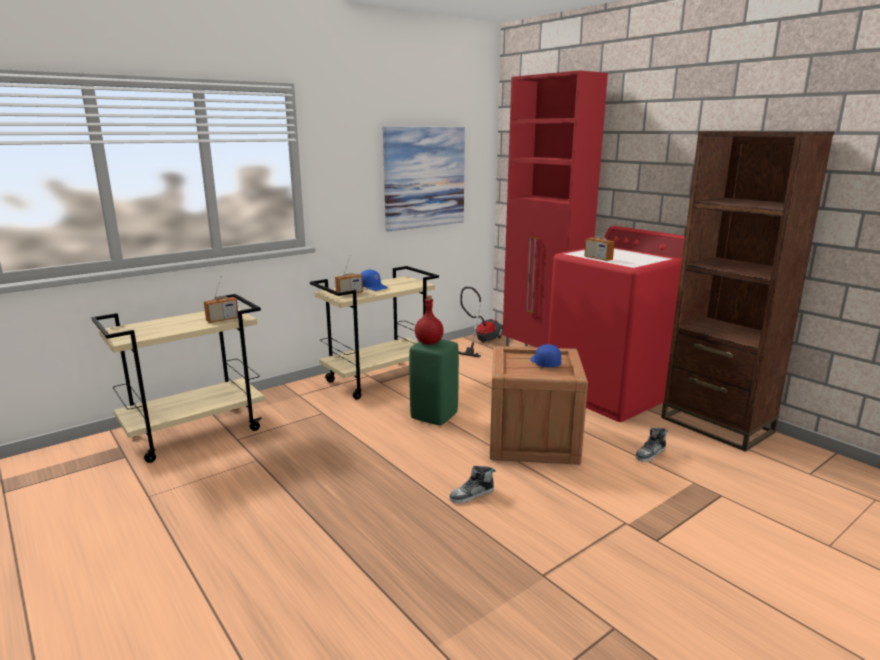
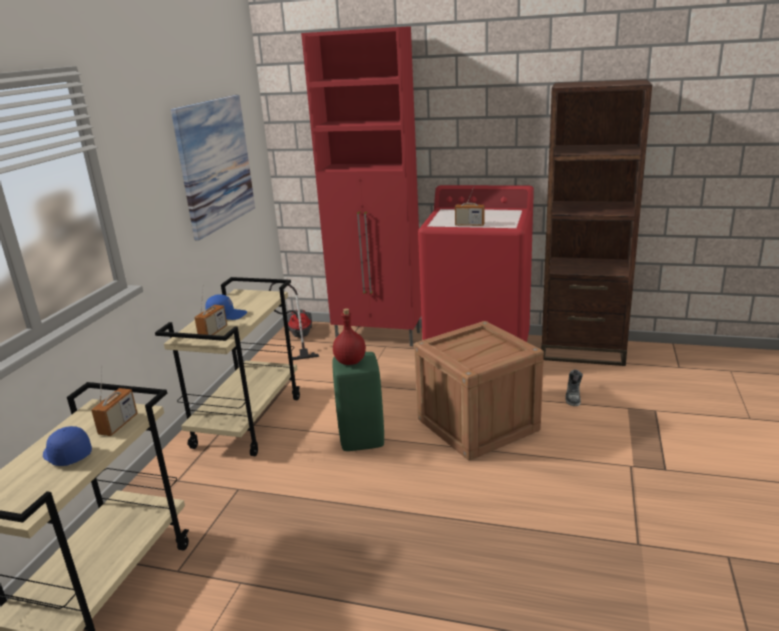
camera: 35 degrees left, 5 degrees up
(472, 495) = (499, 503): shoe -> none
(544, 363) = (480, 345): blue cap -> blue cap (66, 455)

